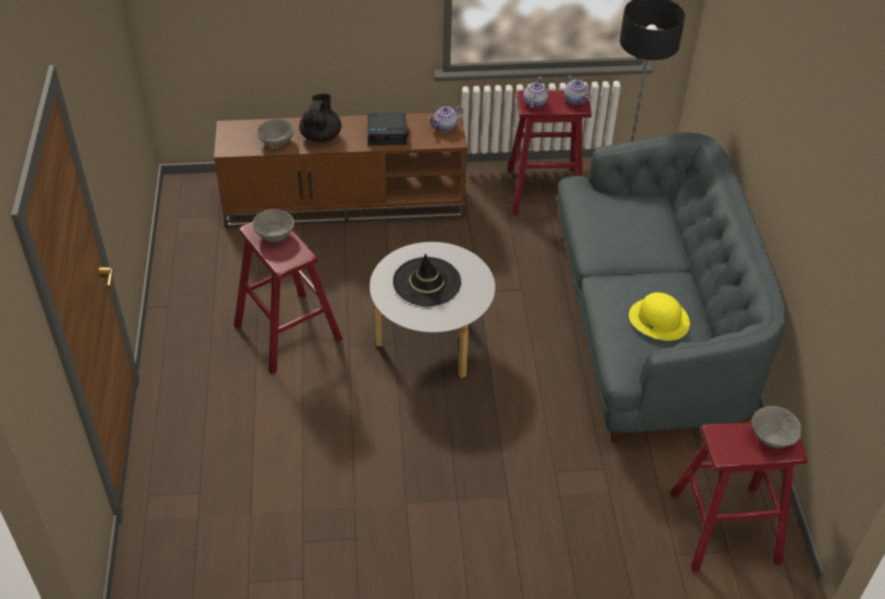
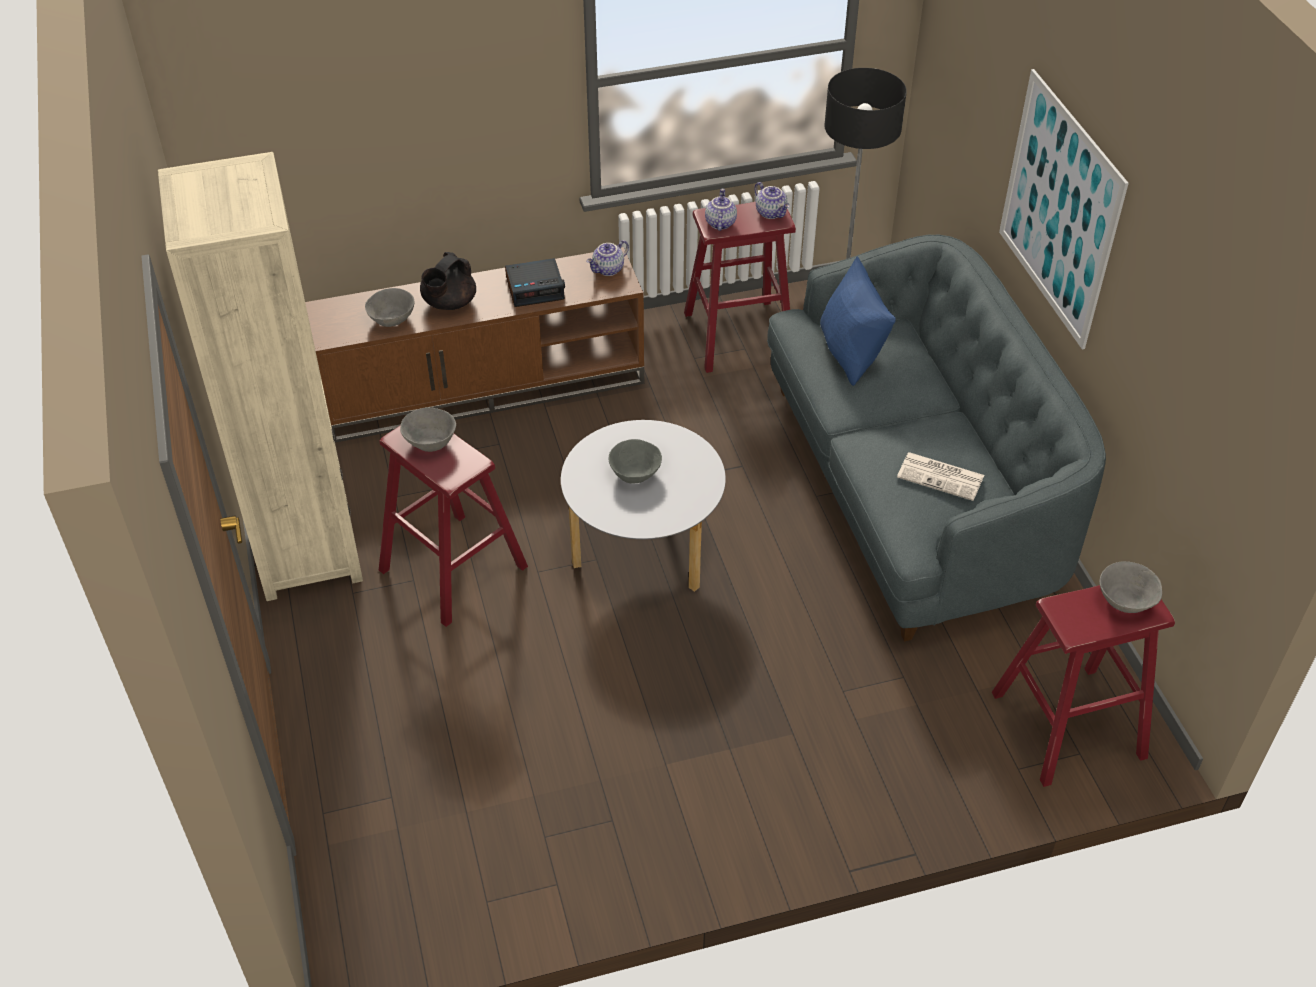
camera: 10 degrees left, 0 degrees up
(187, 302) = (307, 550): none -> beige bookcase
(321, 136) = (449, 303): black teapot -> black teapot turned 150 degrees counterclockwise
(427, 282) = (635, 474): black hat -> grey bowl
(614, 215) = (851, 353): none -> blue pillow
(659, 319) = (942, 476): yellow hat -> newspaper
(779, 124) = (1059, 209): none -> picture

